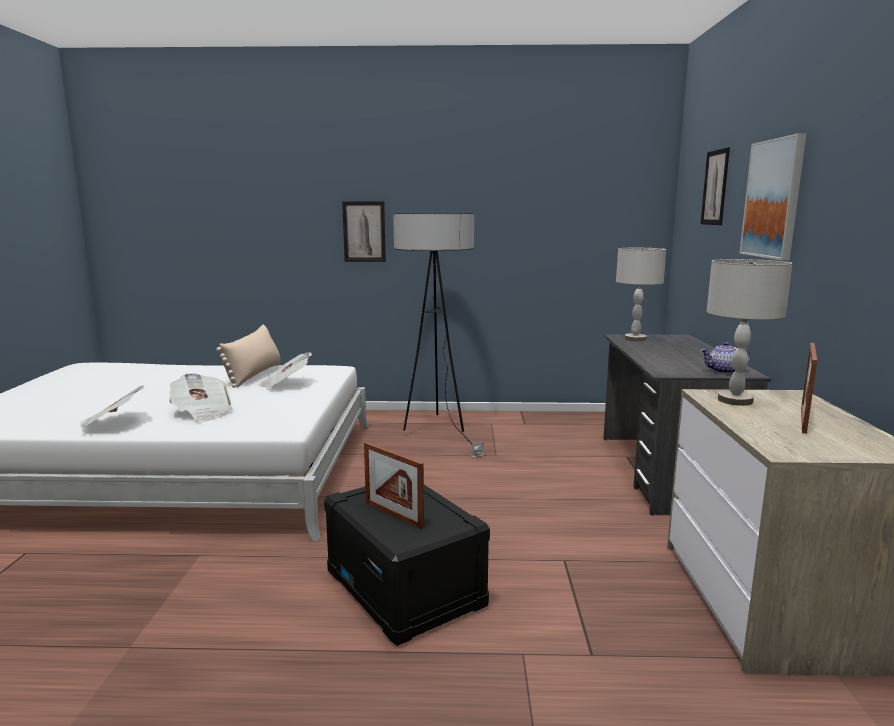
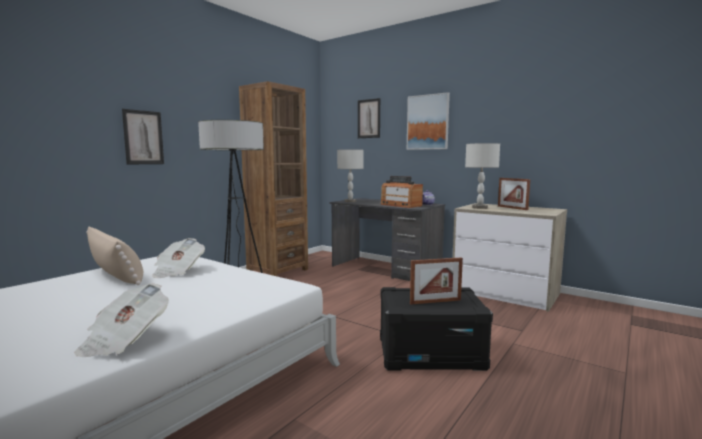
camera: 55 degrees left, 5 degrees down
(202, 412) = (186, 303): newspaper -> none
(525, 422) = (277, 271): none -> brown bookcase
(669, 362) = (400, 205): none -> radio

